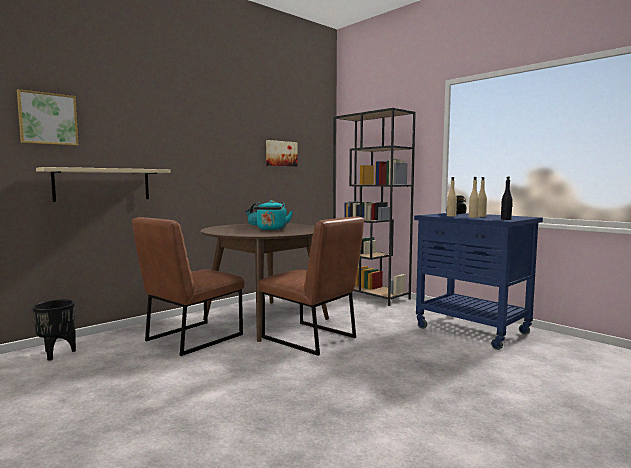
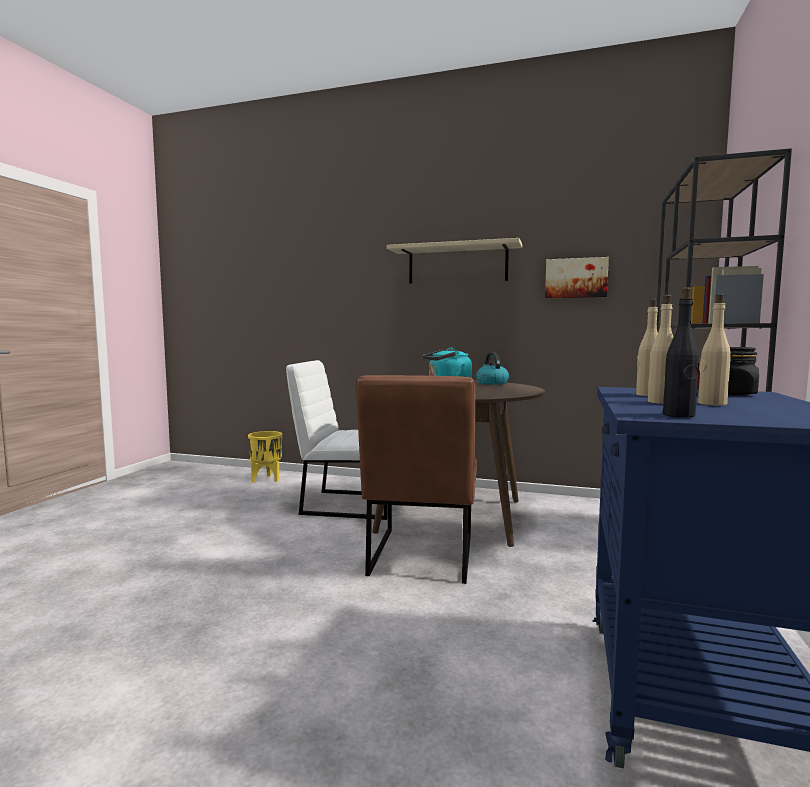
camera: 60 degrees right, 0 degrees up
(48, 119) = (291, 266): picture -> none
(57, 354) = (266, 479): black planter -> yellow planter
(103, 184) = (332, 326): beige shelf -> beige shelf (457, 264)
(192, 338) = (348, 504): brown chair -> white chair

